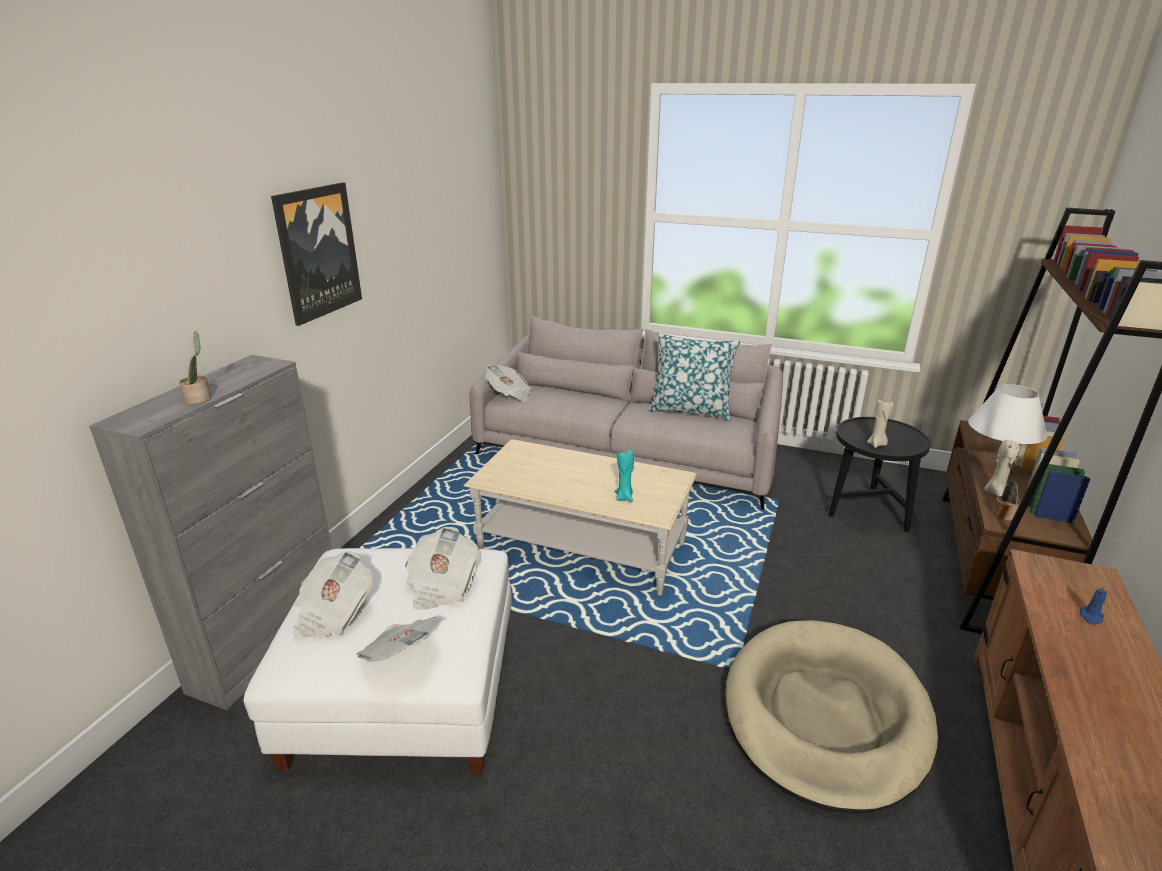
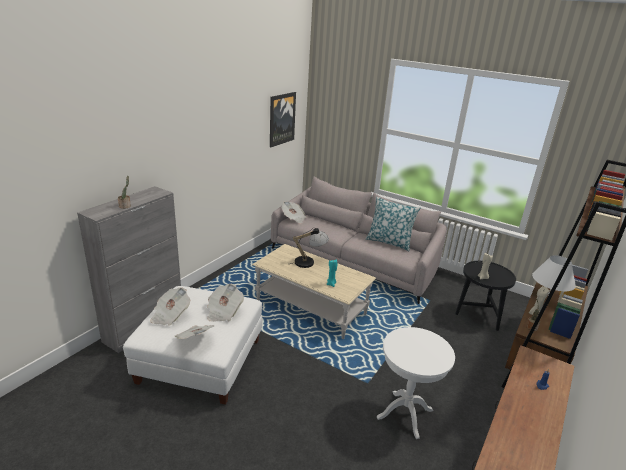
camera: 10 degrees right, 0 degrees up
(318, 252) = (195, 137): picture -> picture (281, 119)
(569, 465) = (309, 262): none -> table lamp
(825, 716) = (405, 414): beige dog bed -> white side table

